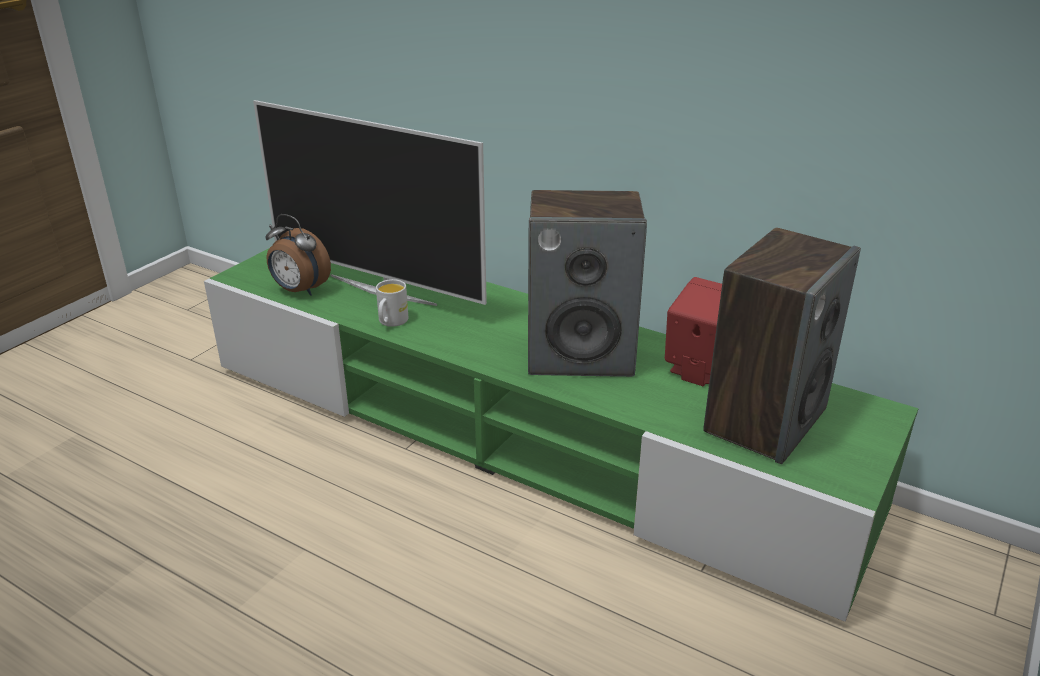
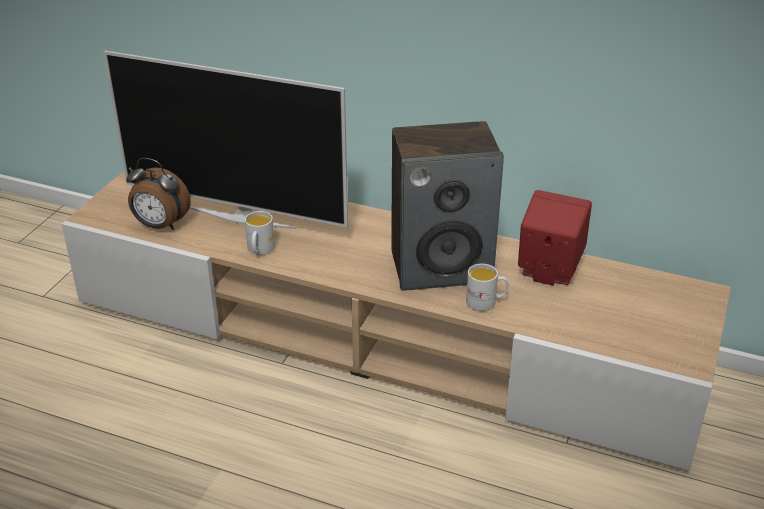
camera: 10 degrees left, 5 degrees up
(521, 435) = (383, 338): green tv stand -> beige tv stand
(621, 395) = (486, 302): none -> white mug
(765, 419) = (611, 311): speaker -> none

